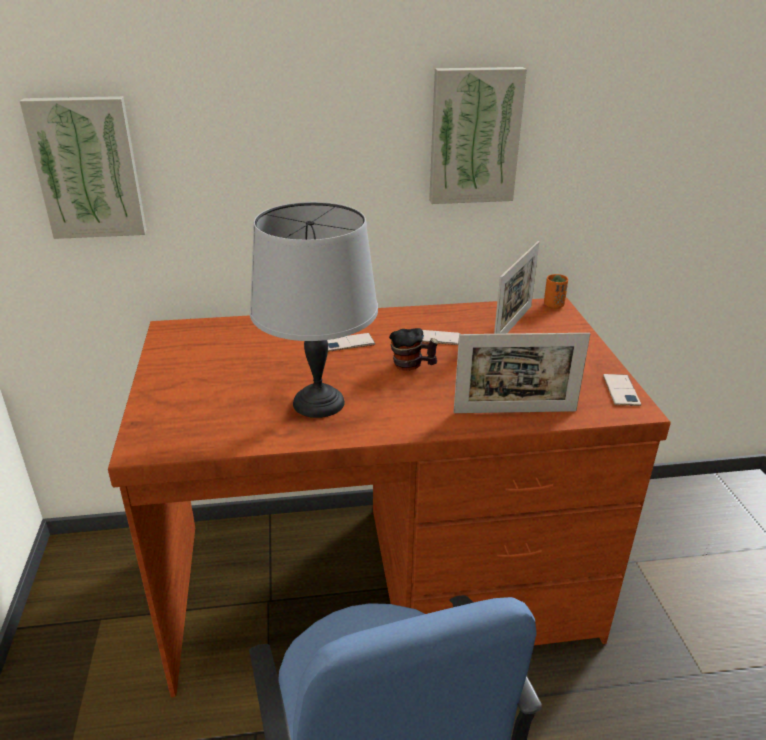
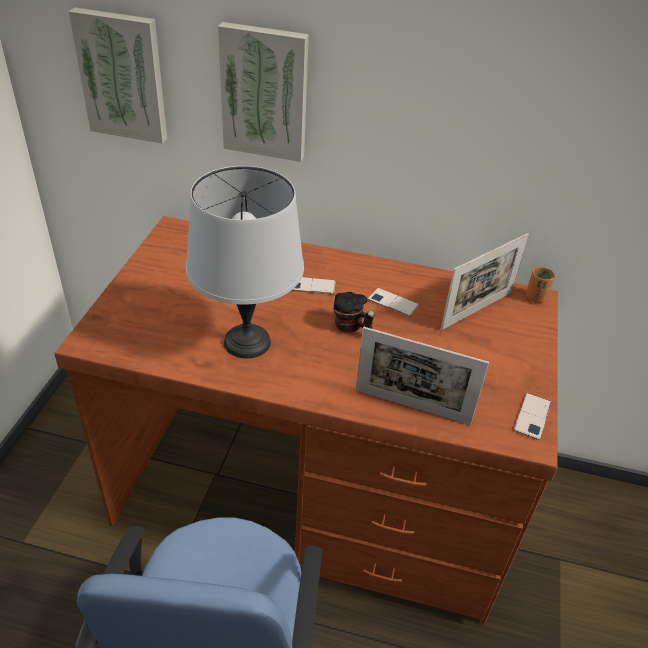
camera: 20 degrees right, 10 degrees up
(474, 136) = (482, 113): picture -> picture (265, 92)

